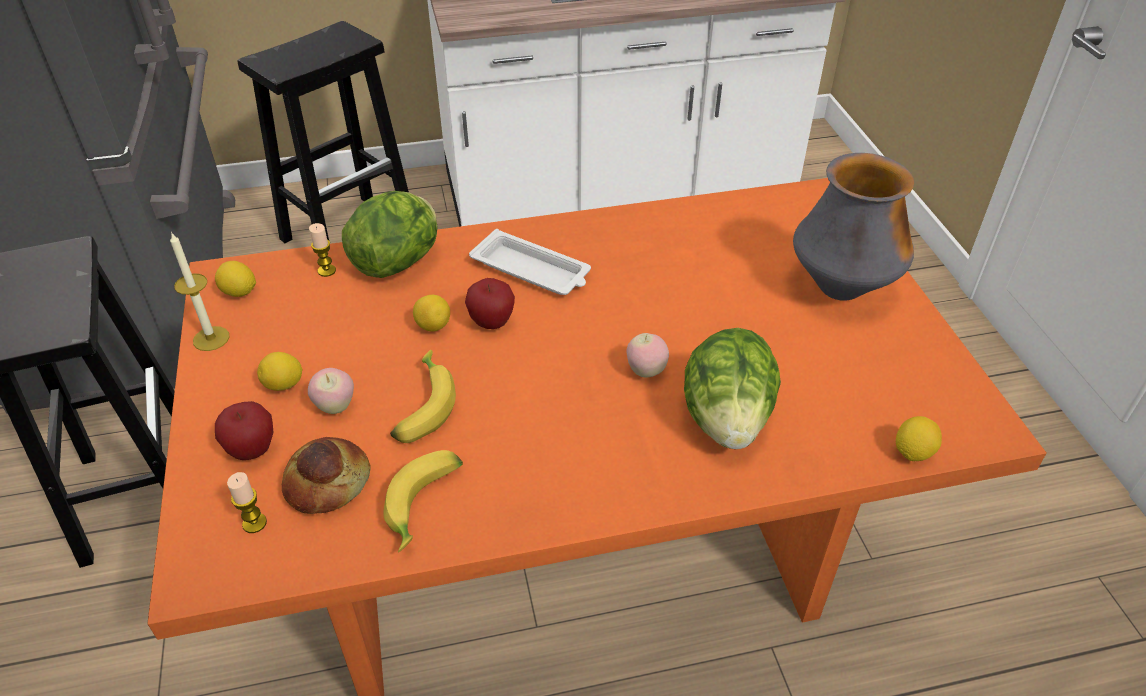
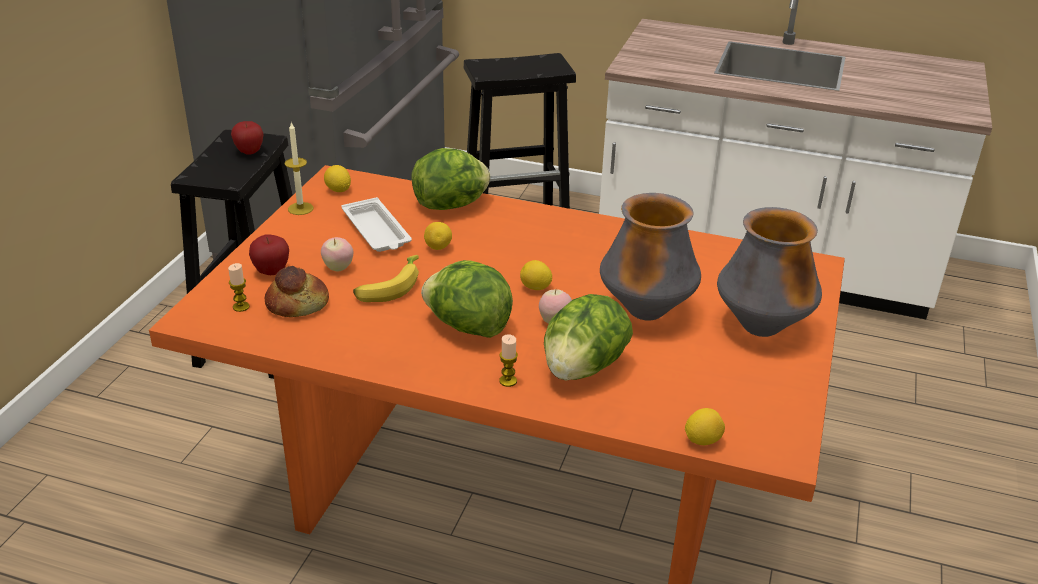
camera: 30 degrees right, 10 degrees down
(284, 385) = (319, 246): lemon -> lemon (535, 288)
(326, 271) = (401, 195): candle -> candle (508, 381)
(426, 505) = (342, 336): banana -> none
(491, 323) = (478, 259): apple -> apple (249, 152)
(532, 270) = (536, 239): white tray -> white tray (377, 231)
(560, 421) = (468, 327): none -> lettuce
(723, 317) = (646, 312): none -> vase

